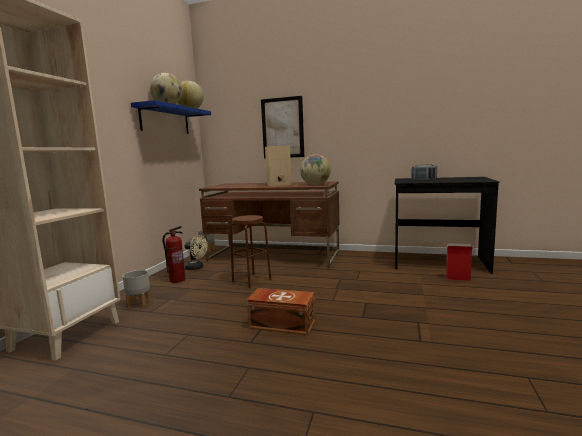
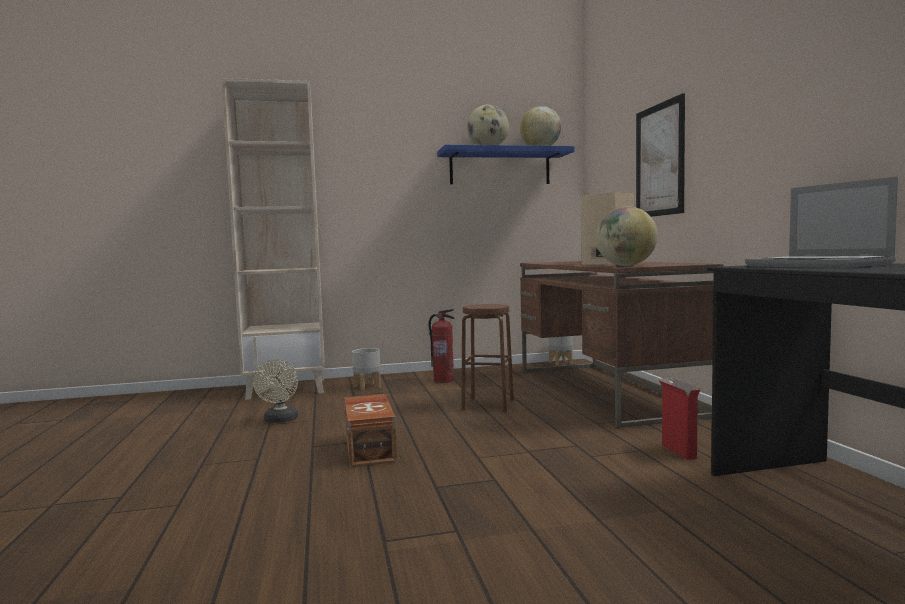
camera: 60 degrees right, 5 degrees down
(196, 268) = (492, 376): beige fan -> beige fan (280, 420)
(424, 180) = (819, 265): radio -> laptop
(457, 279) = (771, 547): cardboard box -> cardboard box (678, 451)

